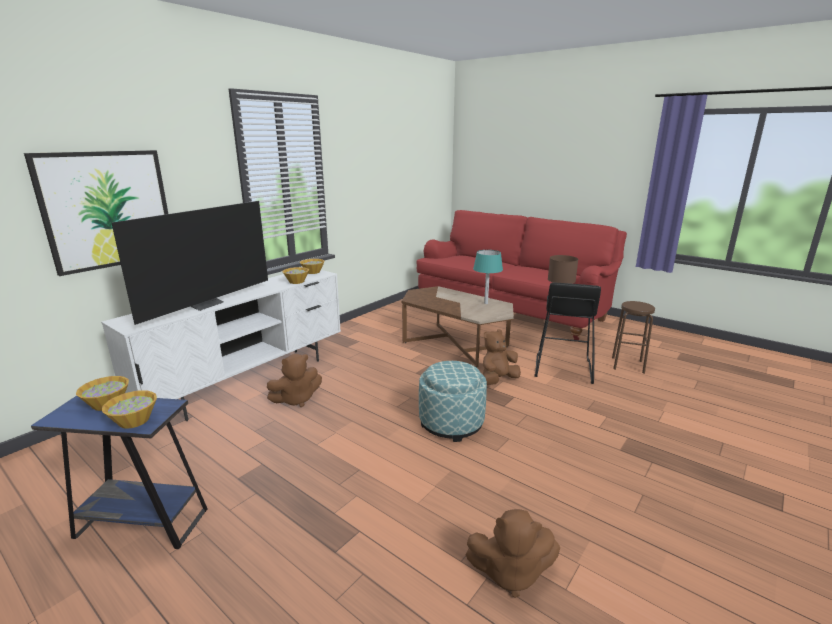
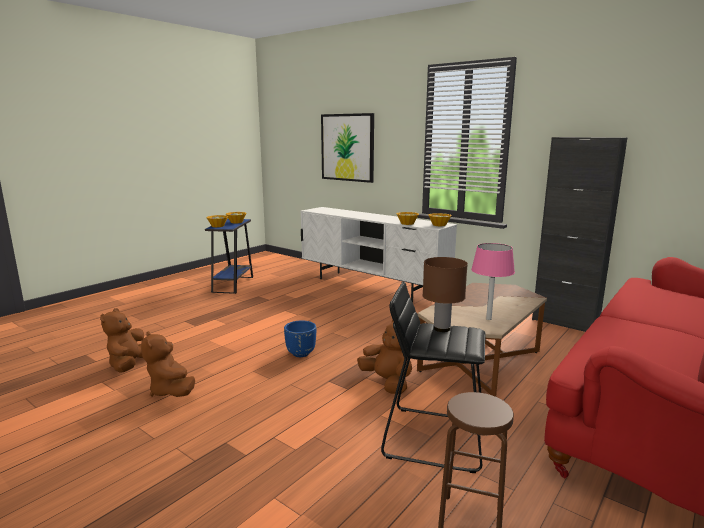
camera: 90 degrees right, 5 degrees down
(206, 304) = (349, 214): television -> none
(296, 399) = (345, 301): brown plush toy -> brown plush toy (171, 391)
(385, 311) = (565, 323): none -> black cabinet
(451, 423) = (301, 353): ottoman -> blue planter
(486, 303) = (488, 319): turquoise table lamp -> pink table lamp

